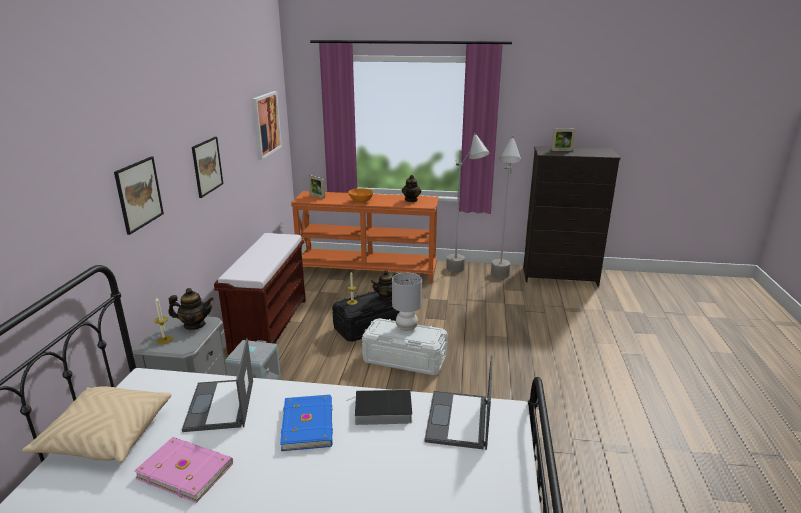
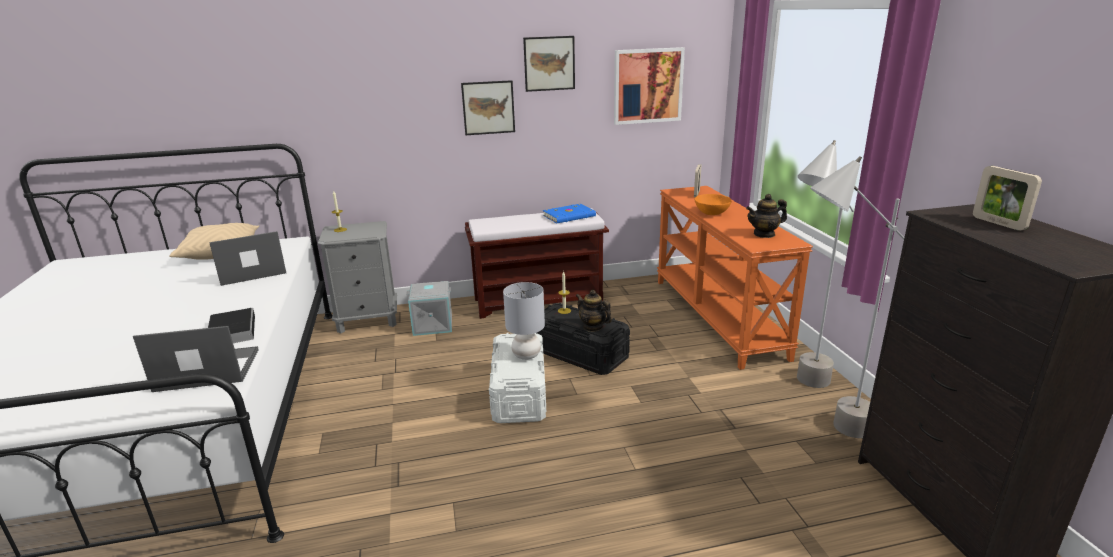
camera: 70 degrees right, 0 degrees up
(139, 194) = (364, 107): picture -> picture (549, 63)
(186, 470) = (174, 282): pink book -> none
(194, 325) = (366, 231): teapot -> none
(309, 424) = (218, 306): blue book -> blue book (570, 216)

